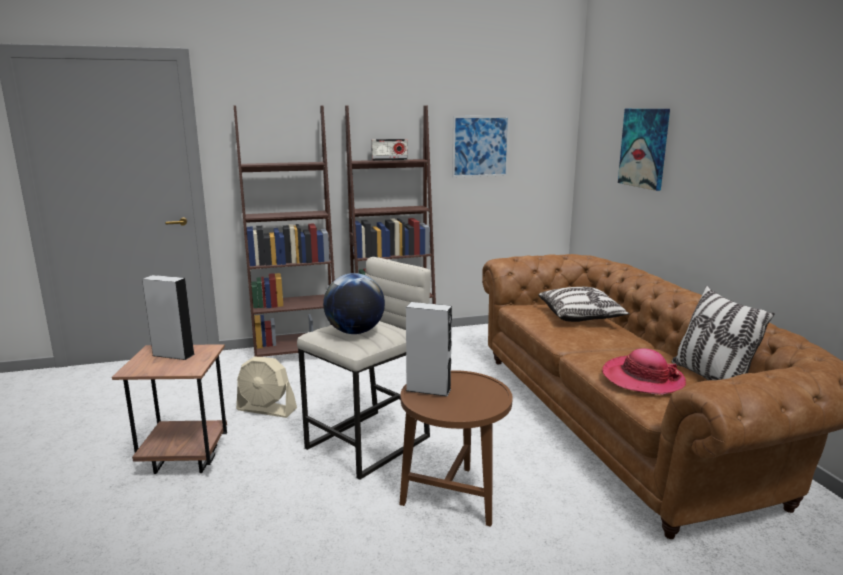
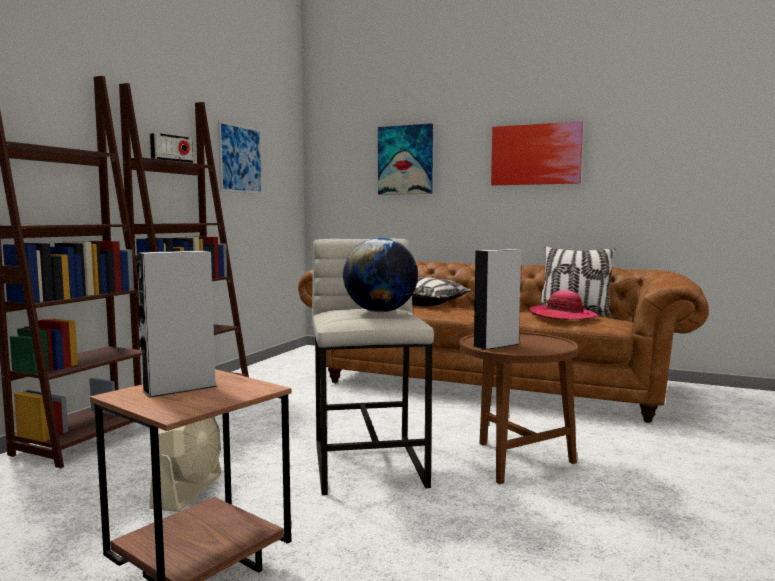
camera: 50 degrees left, 10 degrees down
(266, 409) = (188, 491): beige fan -> beige fan turned 45 degrees counterclockwise
(759, 160) = (536, 154): none -> picture

